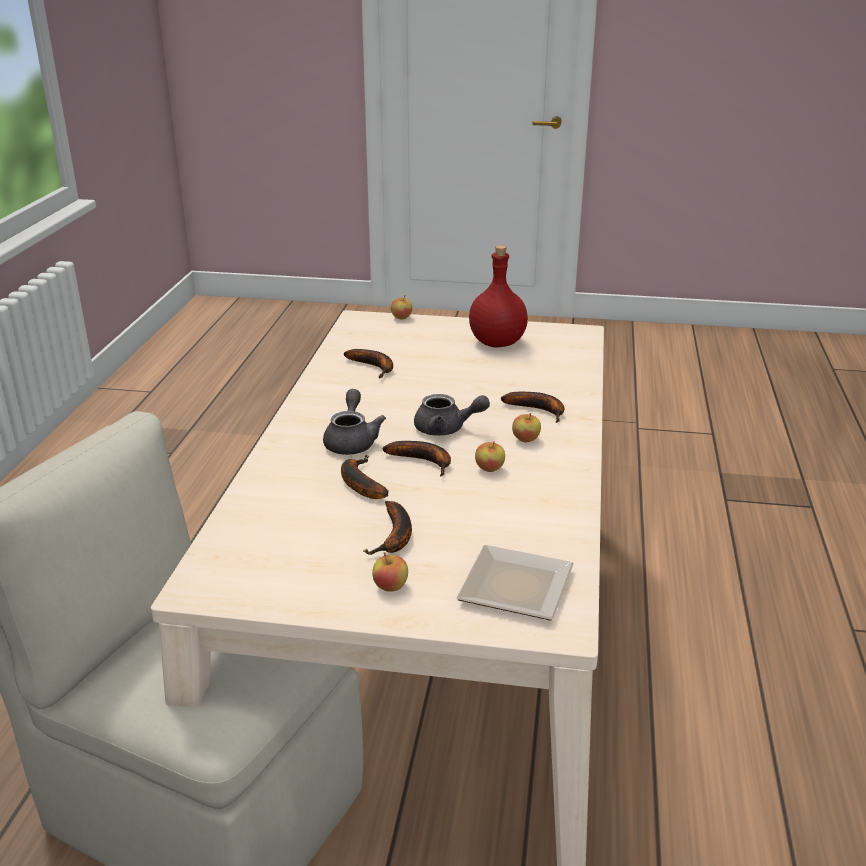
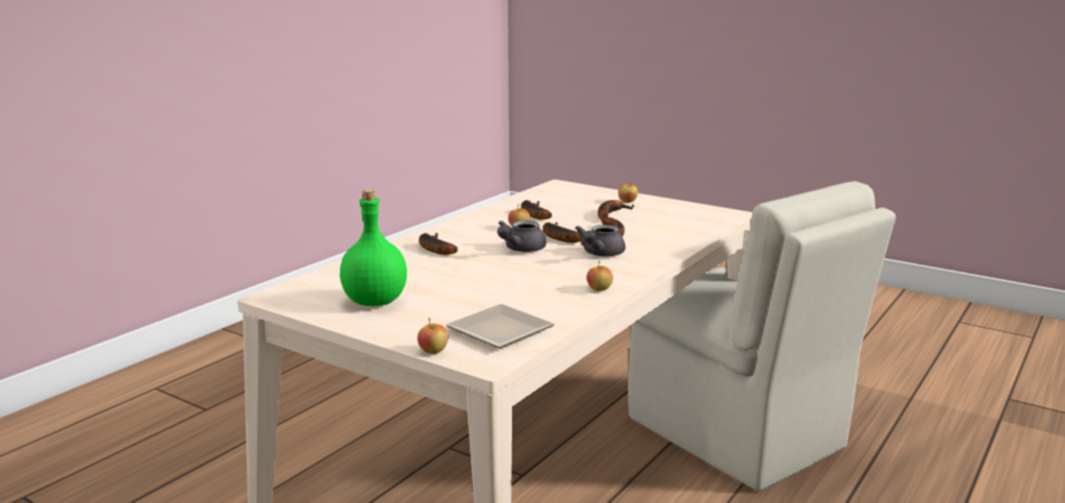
camera: 155 degrees left, 10 degrees down
(374, 367) = (528, 301): banana -> banana (532, 214)
(446, 429) = (520, 249): grey teapot -> grey teapot turned 90 degrees counterclockwise
(497, 343) = (376, 301): red bottle -> green bottle
(511, 589) = (567, 194): plate -> plate (504, 331)
(526, 439) = (472, 236): apple -> apple (599, 289)

